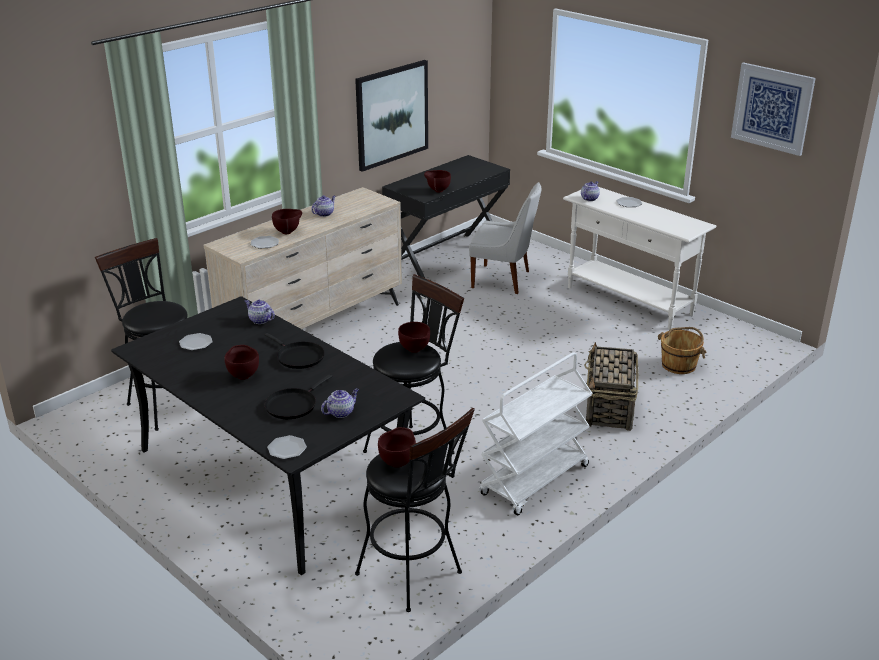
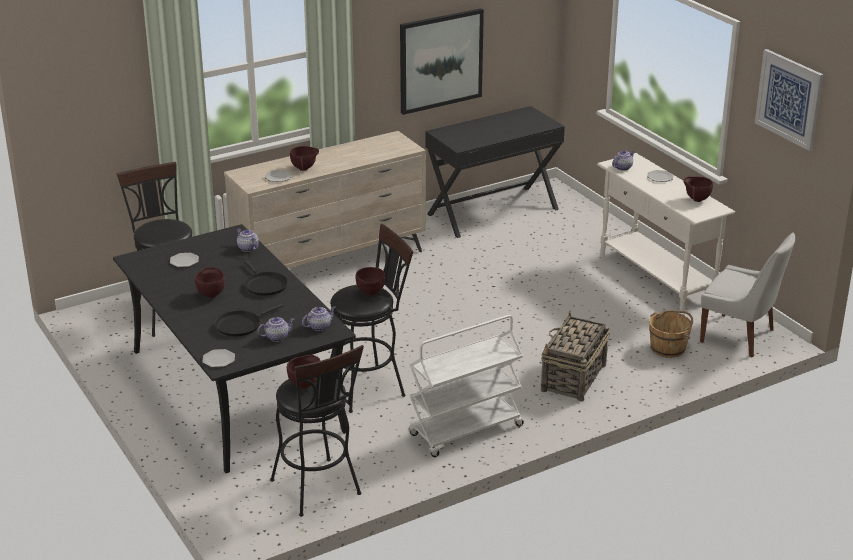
camera: 15 degrees right, 0 degrees up
(324, 213) = (347, 154): teapot -> teapot (319, 326)
(437, 190) = (477, 141): brown bowl -> brown bowl (696, 199)
(503, 280) = (539, 240): white chair -> white chair (740, 337)

